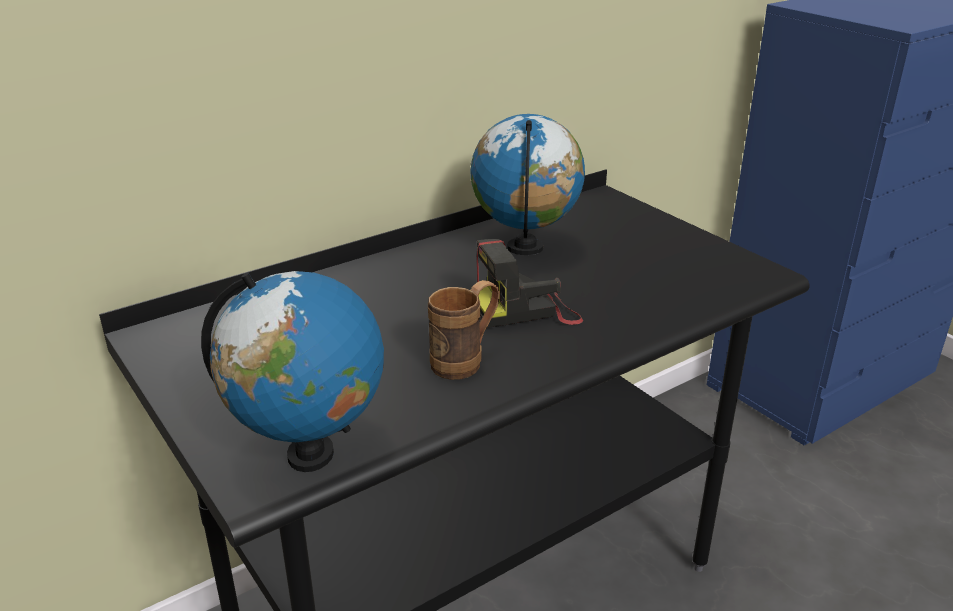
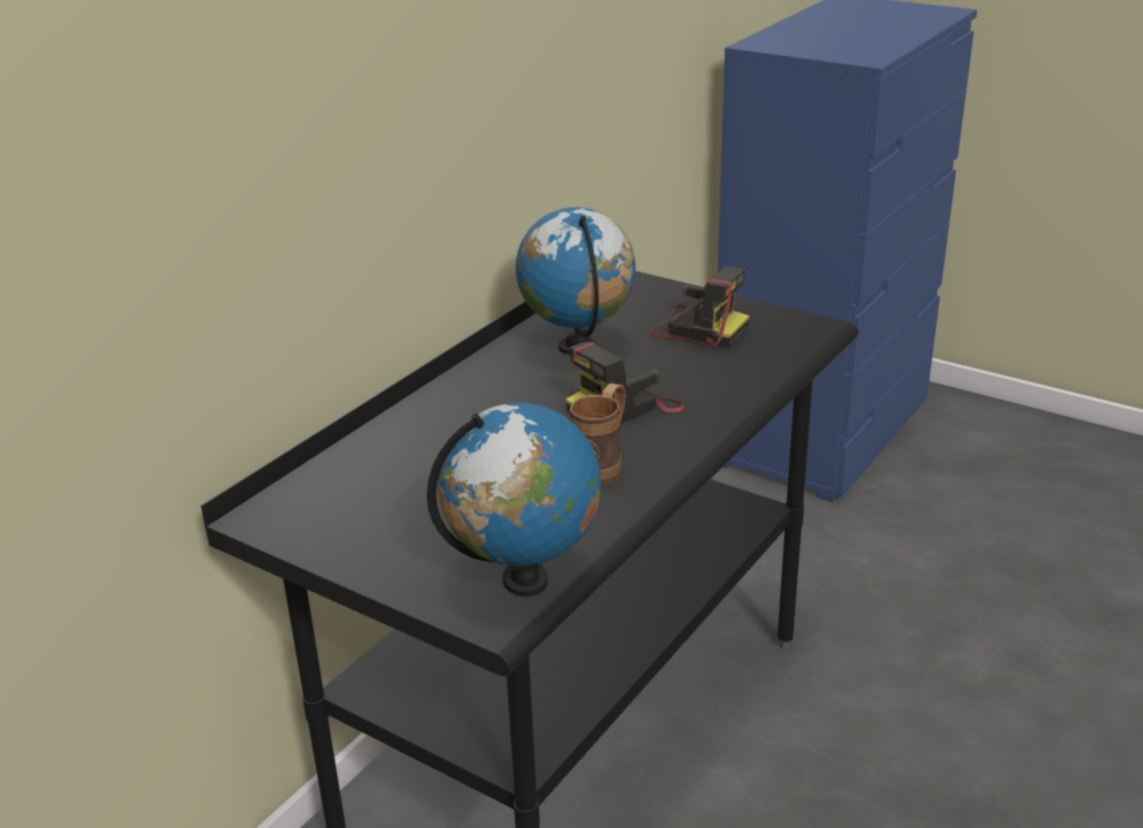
camera: 20 degrees left, 0 degrees up
(645, 253) = (697, 329): none -> camera

